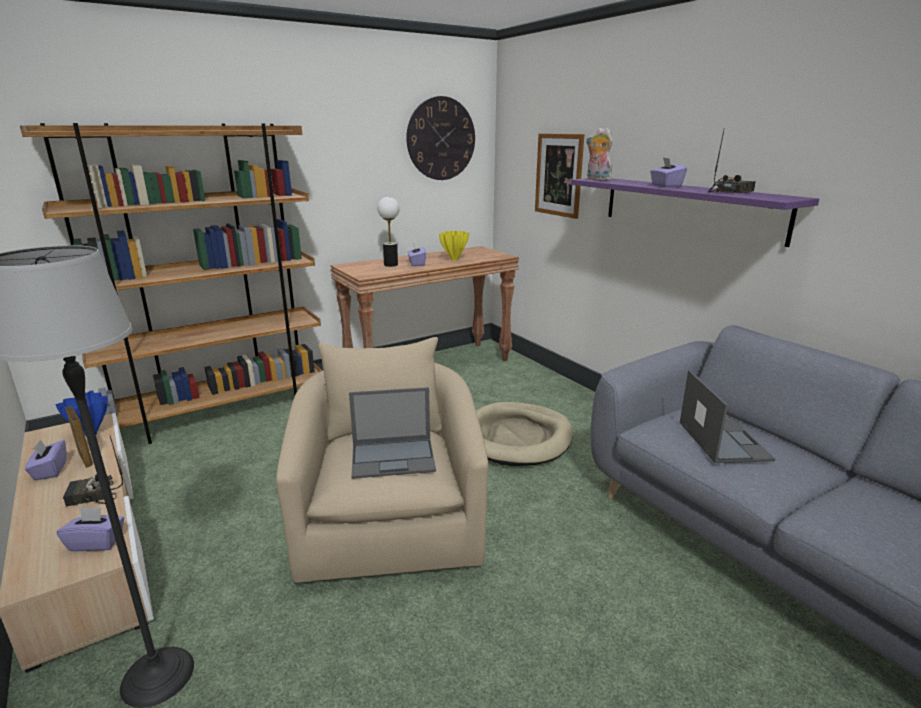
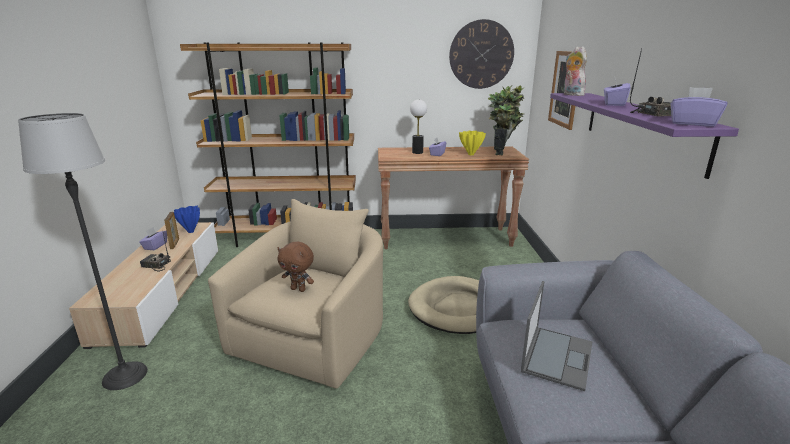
camera: 30 degrees right, 0 degrees up
(96, 542) = (133, 290): purple tissue box -> purple tissue box (692, 123)
(394, 458) = (299, 289): laptop -> brown plush toy
(484, 253) = (503, 152): none -> potted plant

